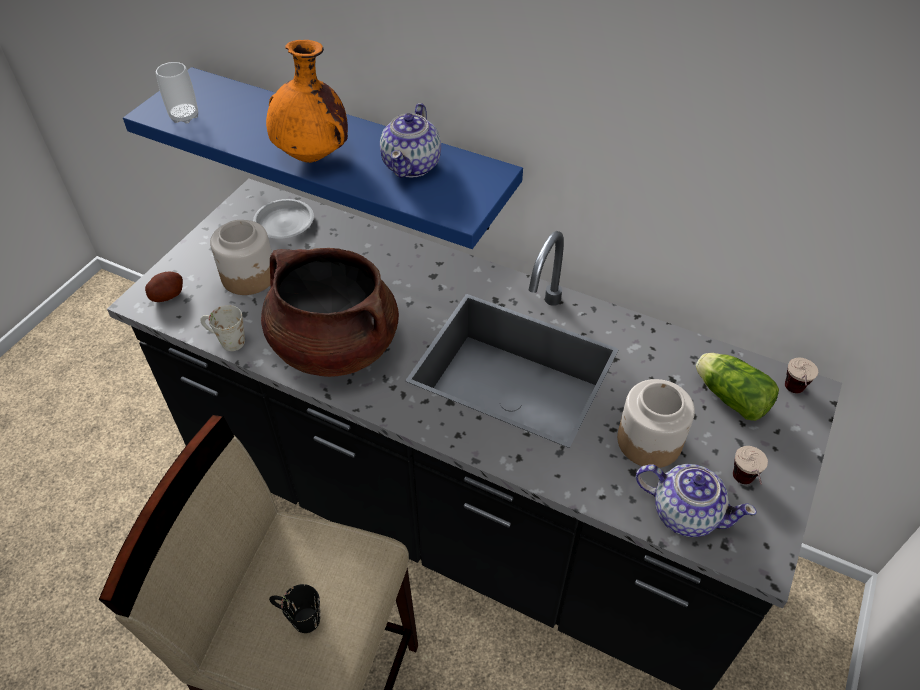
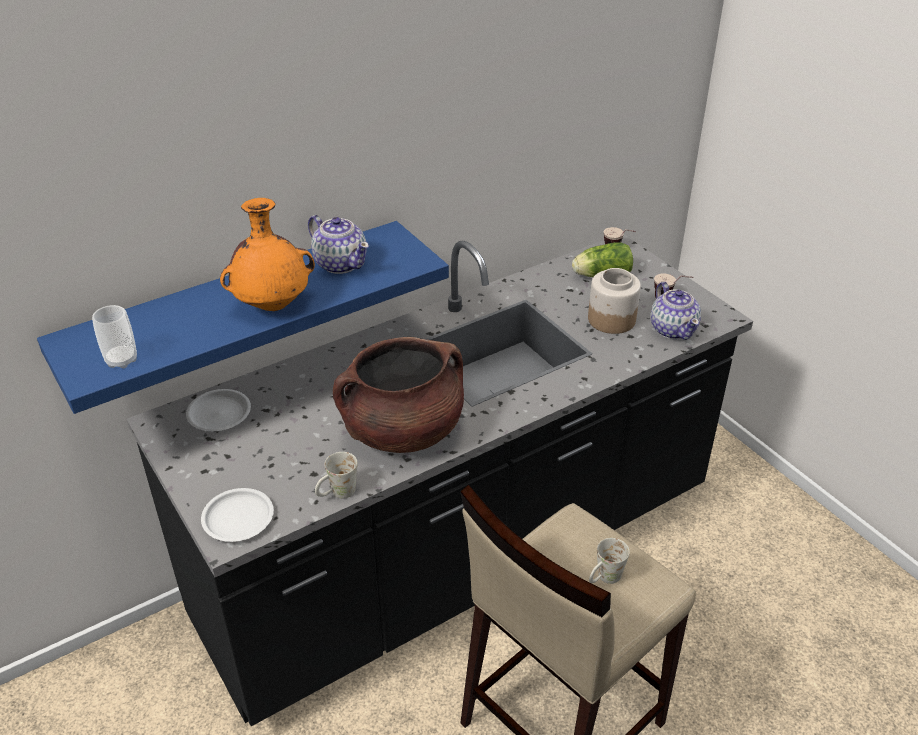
camera: 60 degrees left, 10 degrees down
(167, 295) = (238, 518): potato -> white plate
(249, 276) = (269, 456): jar -> none
(298, 617) = (604, 579): black mug -> white mug
(684, 512) = (673, 329): teapot -> teapot turned 105 degrees clockwise

